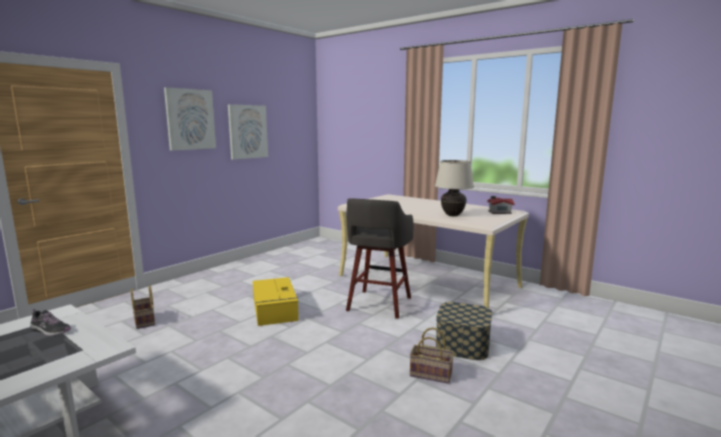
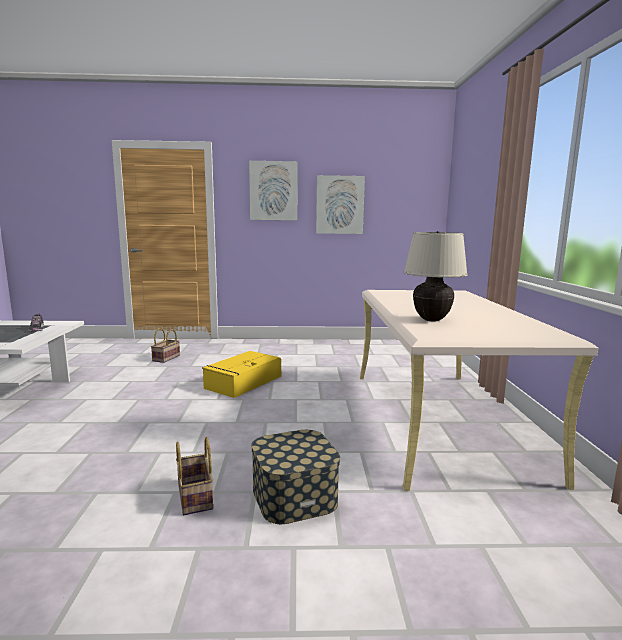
camera: 50 degrees right, 0 degrees up
(378, 305) = (323, 416): grey stool -> none
(499, 212) = (523, 332): toy house -> none

